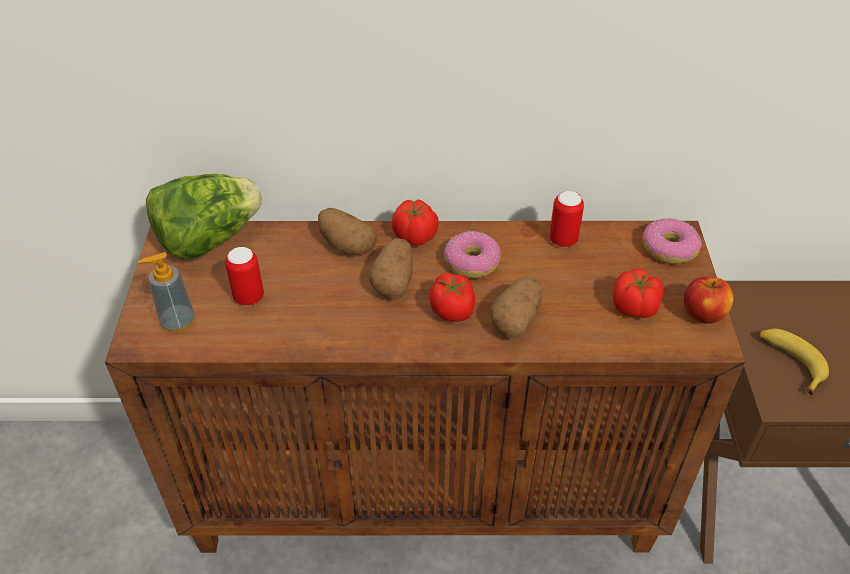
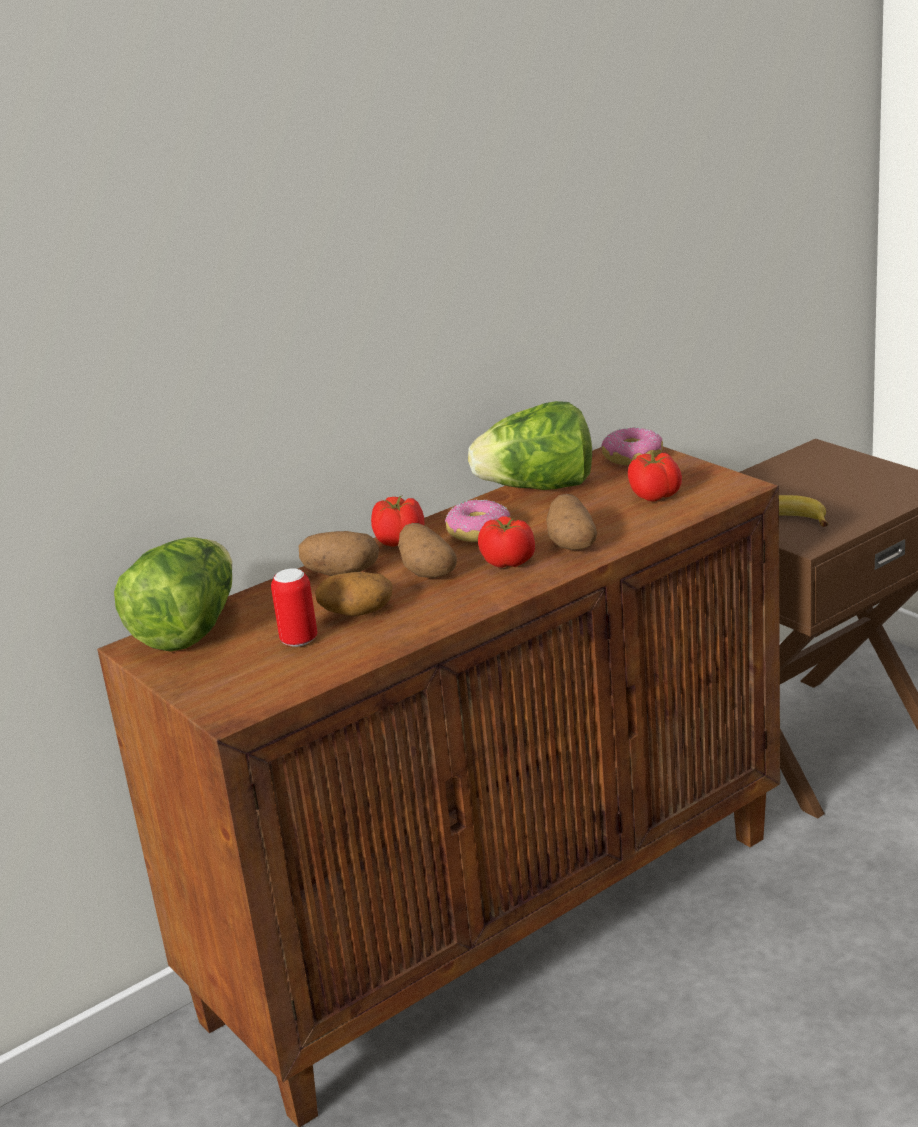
camera: 35 degrees left, 20 degrees down
(178, 322) = (251, 684): soap dispenser -> none
(309, 293) = (356, 612): none -> potato
(563, 240) = (538, 488): can -> lettuce
(702, 314) = (712, 477): apple -> none

